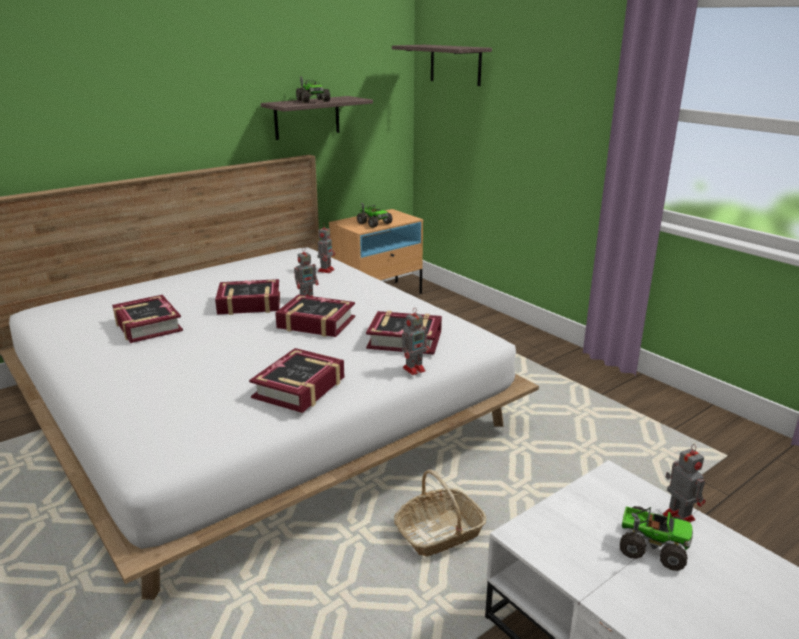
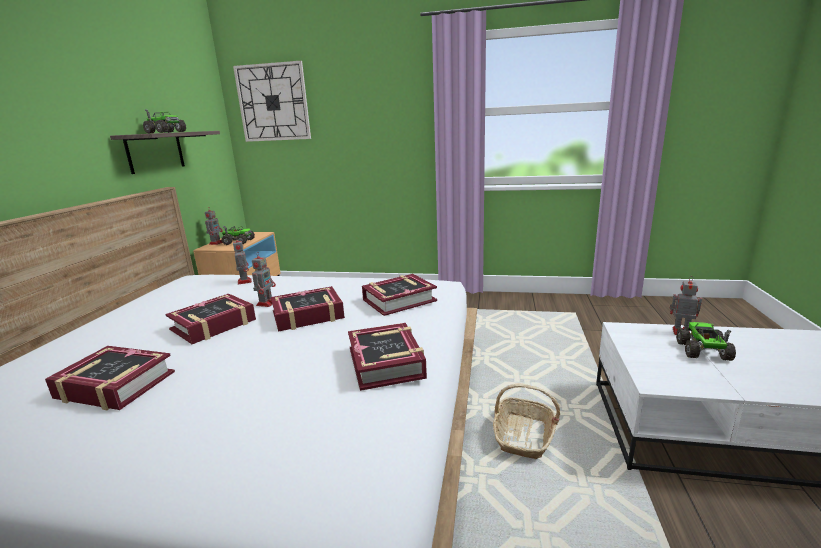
camera: 40 degrees left, 5 degrees down
(415, 369) = (440, 314): toy robot -> toy robot (216, 243)
(455, 64) = (273, 102): shelf -> wall clock
(651, 546) = (703, 351): toy truck -> toy truck turned 60 degrees counterclockwise

